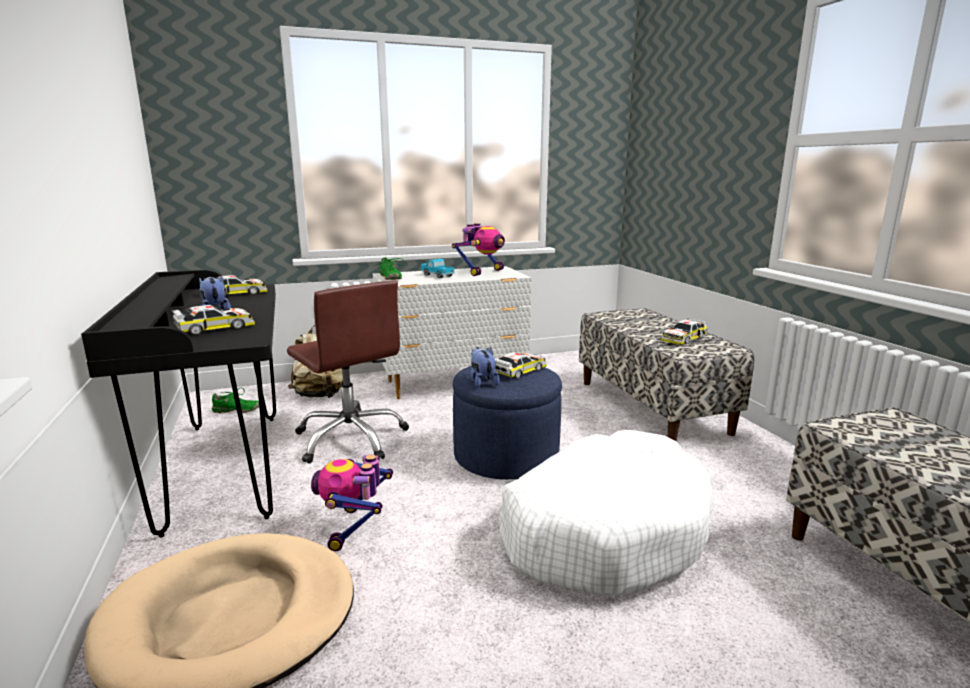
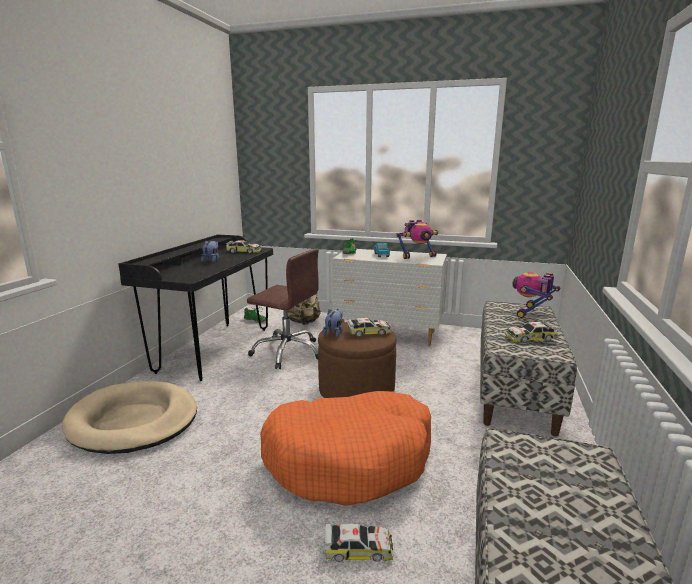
camera: 35 degrees right, 0 degrees up
(215, 328) = (193, 270): toy car -> toy car (358, 548)
(351, 438) = (287, 352): brown office chair -> brown office chair turned 60 degrees counterclockwise
(355, 528) = (228, 401): toy robot -> toy robot (531, 313)
(506, 456) = (356, 390): blue ottoman -> brown ottoman
(603, 530) = (350, 458): white dog bed -> orange dog bed

